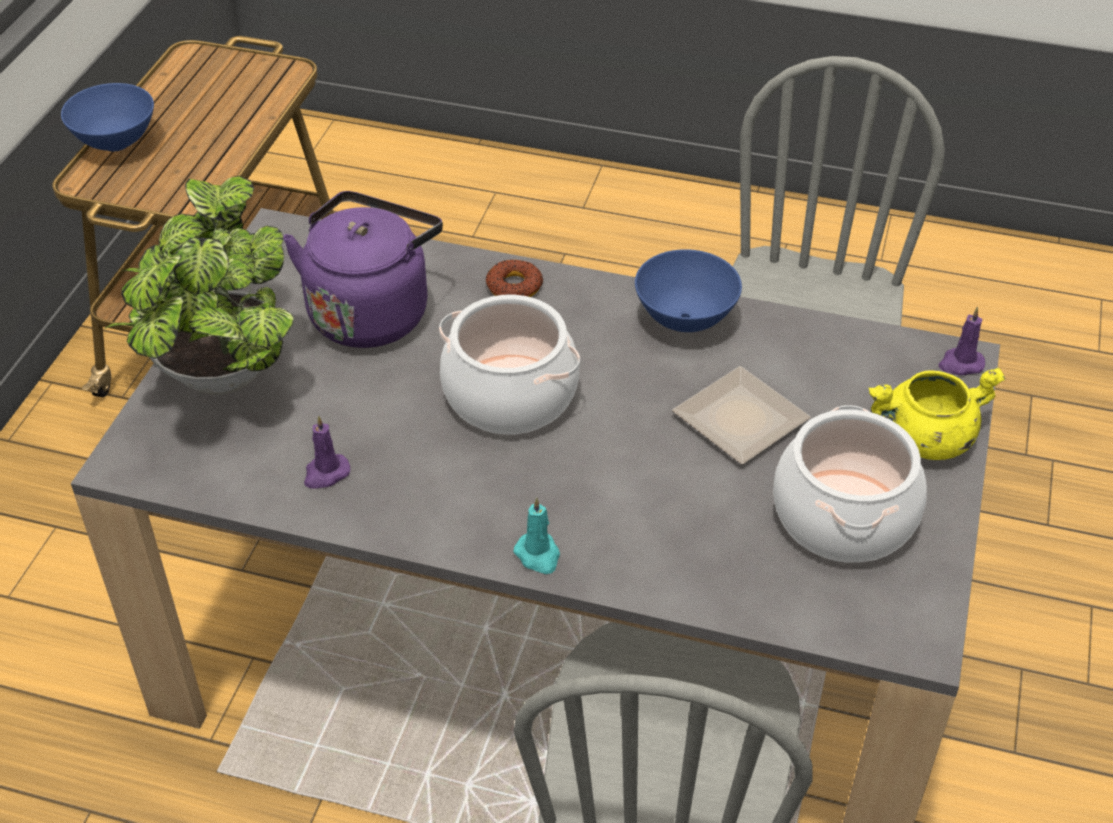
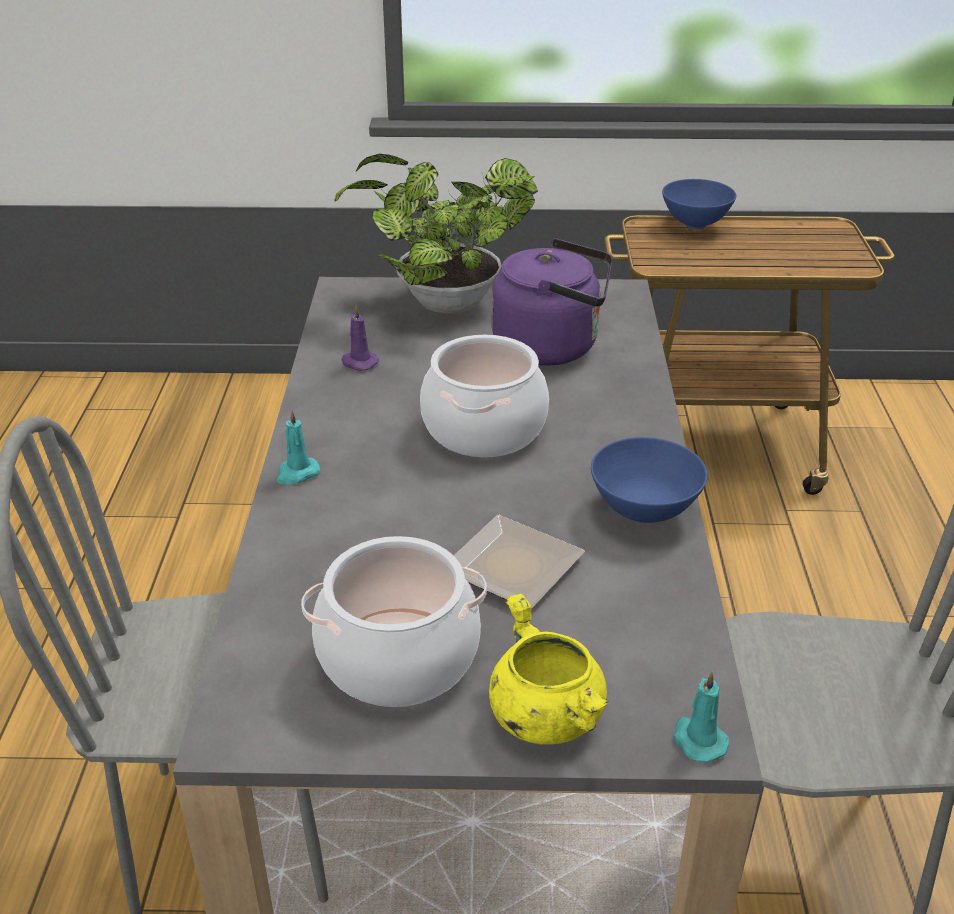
camera: 75 degrees right, 10 degrees down
(514, 286) = (629, 407): donut -> none
(960, 364) = (698, 740): purple candle -> turquoise candle

